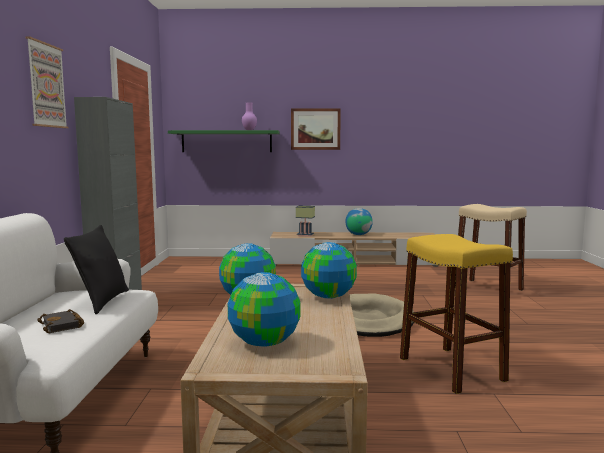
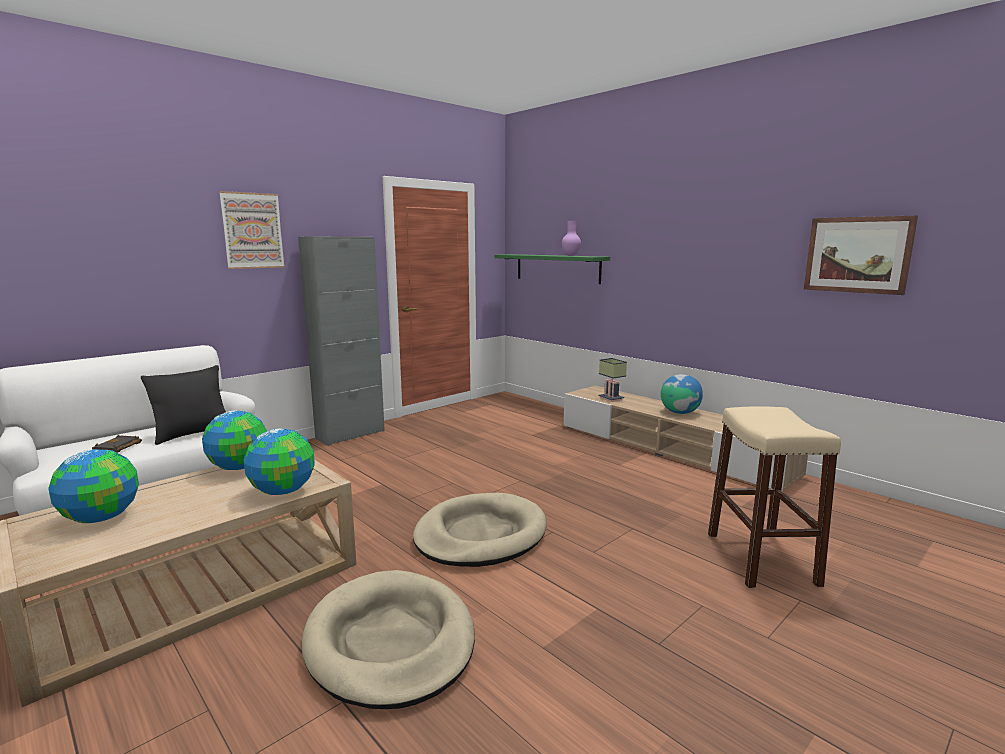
camera: 45 degrees right, 5 degrees up
(315, 129) = (652, 255): picture -> picture (857, 255)
(451, 369) = (390, 642): yellow stool -> beige dog bed

